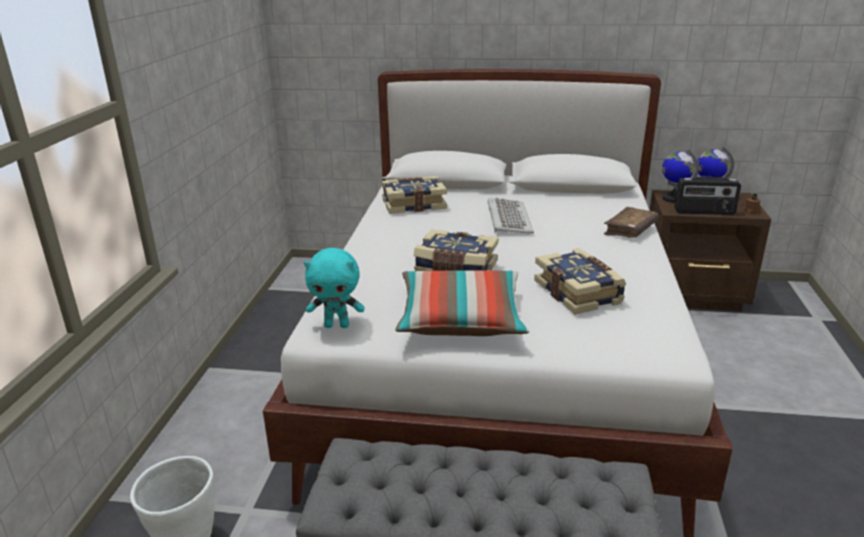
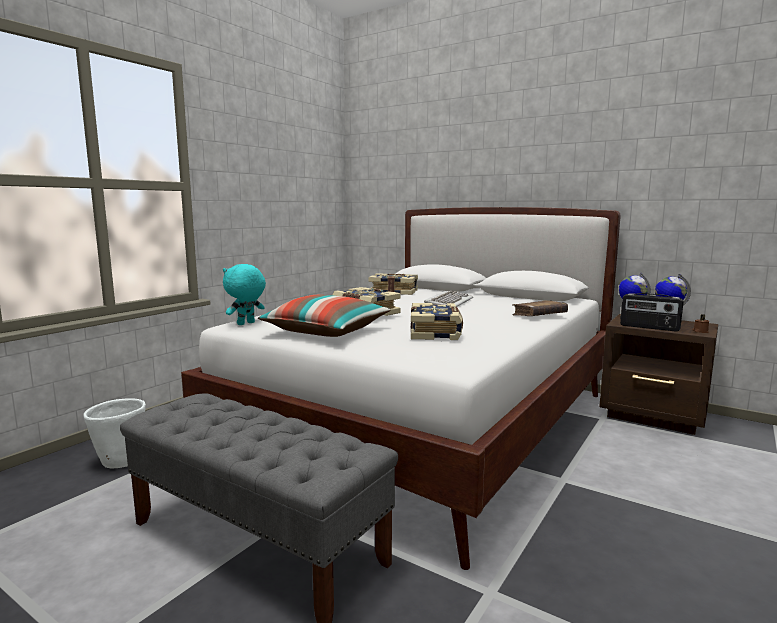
camera: 25 degrees right, 15 degrees down
(337, 325) = (246, 324): turquoise plush toy -> turquoise plush toy turned 105 degrees clockwise

